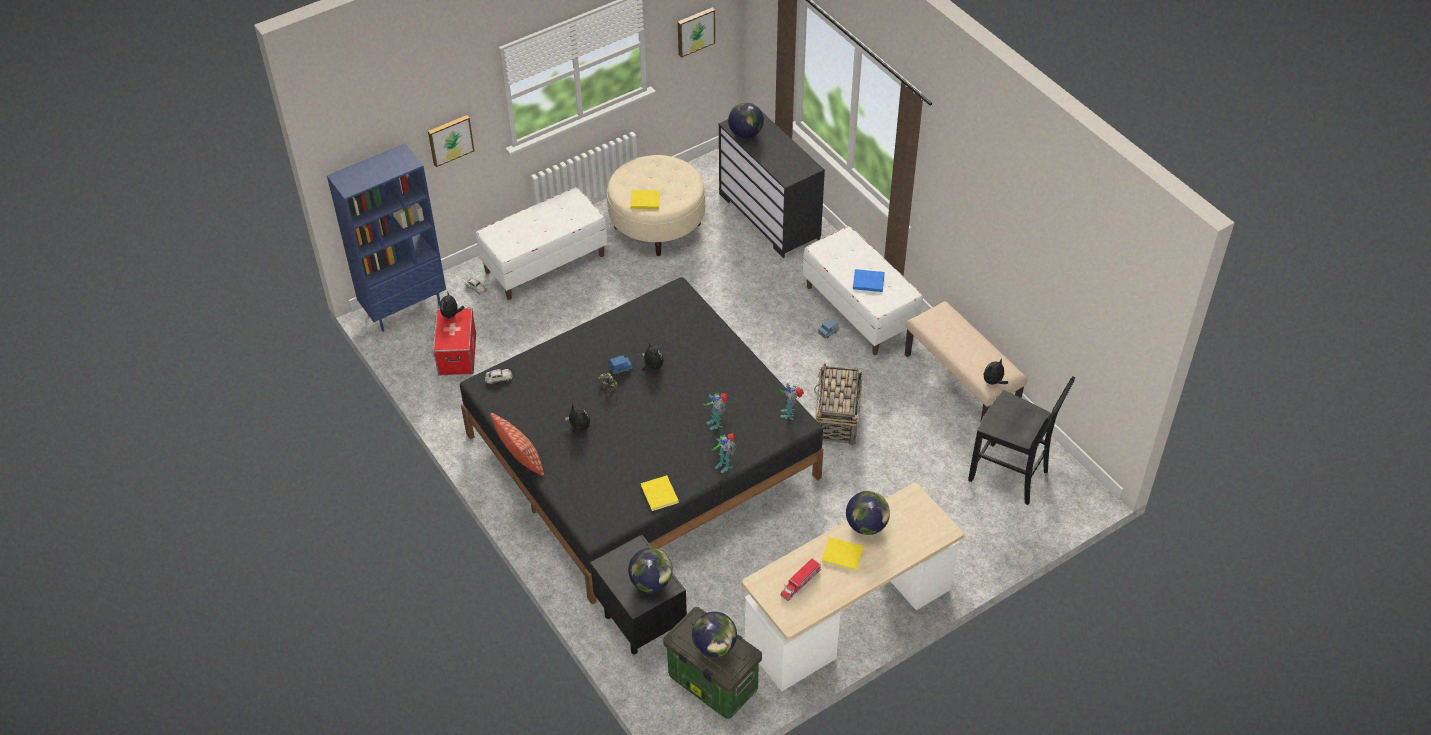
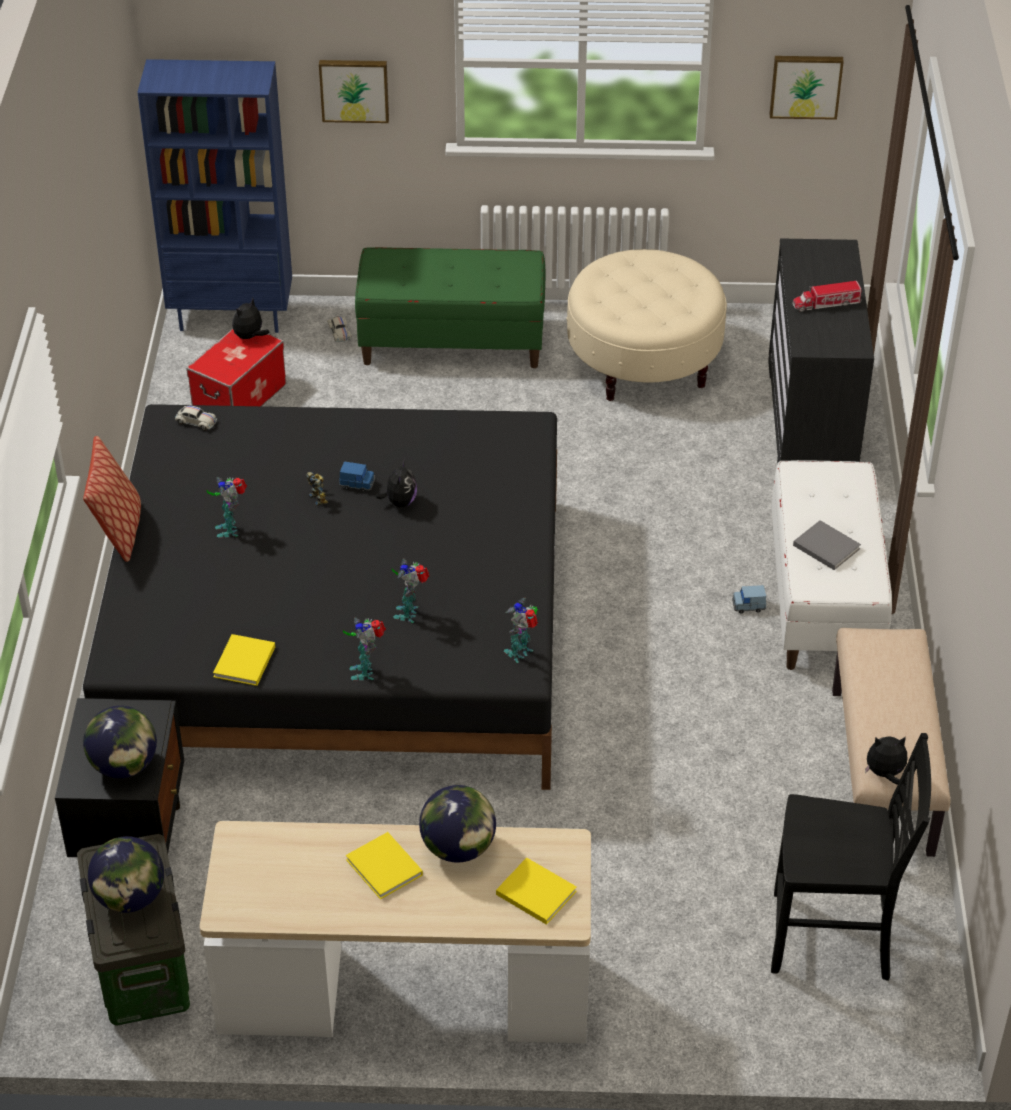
camera: 35 degrees right, 5 degrees down
(545, 263) = (452, 342): white bench -> green bench
(579, 428) = (230, 528): plush toy -> toy robot
(644, 200) = (611, 304): yellow book -> yellow book (534, 892)
(745, 133) = (805, 266): globe -> none
(800, 583) = (288, 870): toy truck -> toy truck (826, 304)
(837, 419) = (648, 725): basket -> none
(867, 281) = (825, 546): blue book -> grey book
(1010, 476) = (833, 939): black chair -> black chair turned 60 degrees counterclockwise

